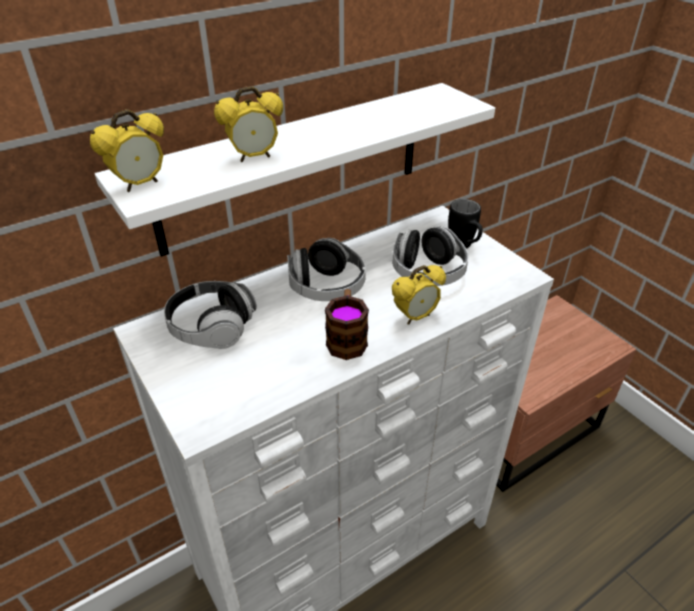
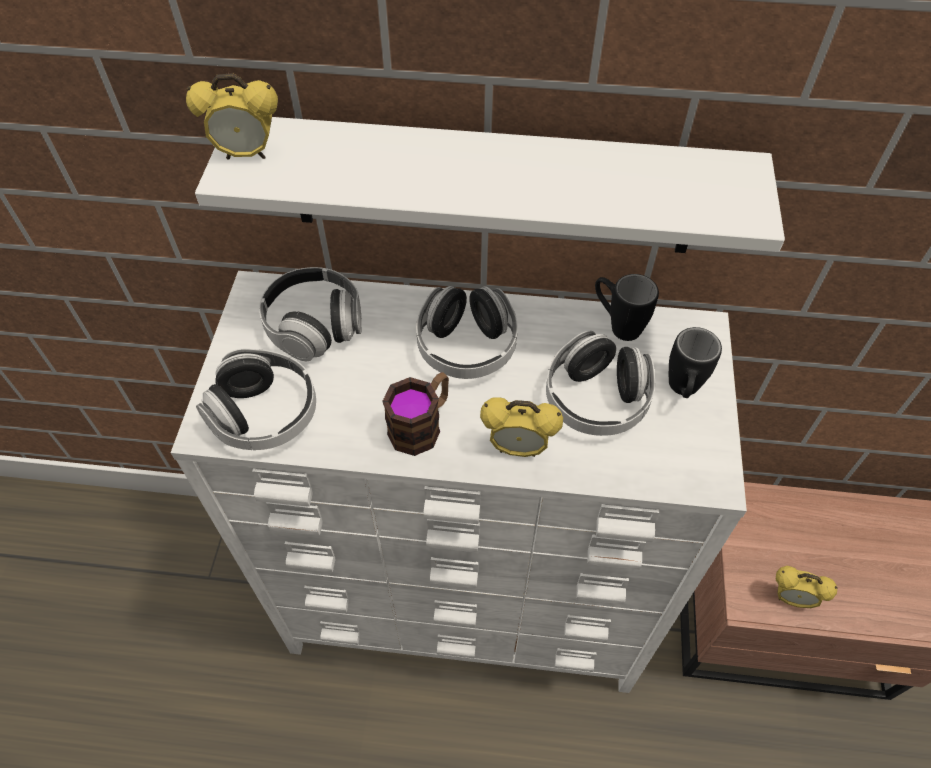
camera: 40 degrees right, 15 degrees up
(234, 393) = (265, 414): none -> headphones
(254, 157) = (388, 172): alarm clock -> alarm clock (791, 598)
(396, 236) = (617, 324): none -> black mug

